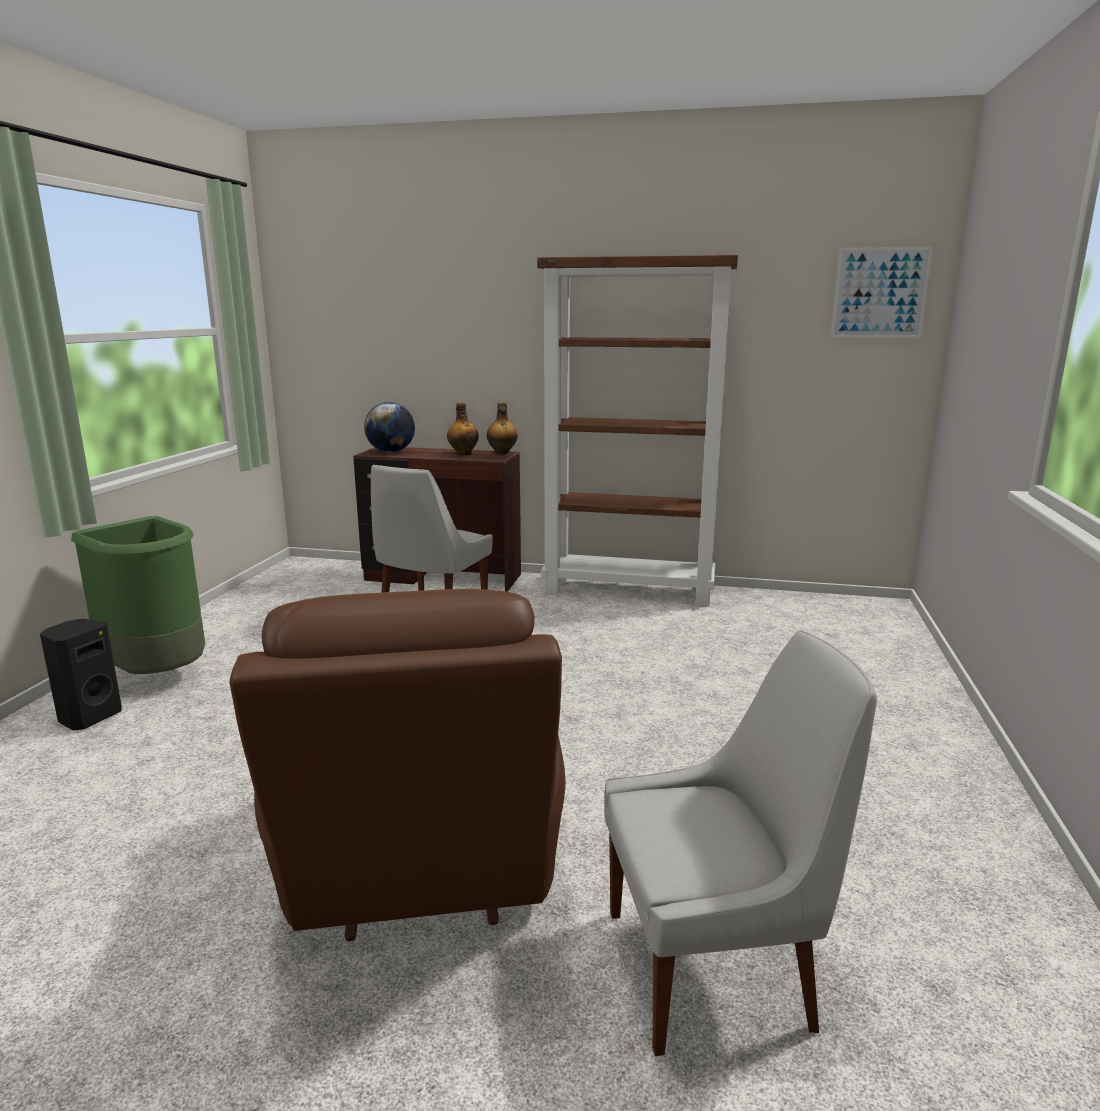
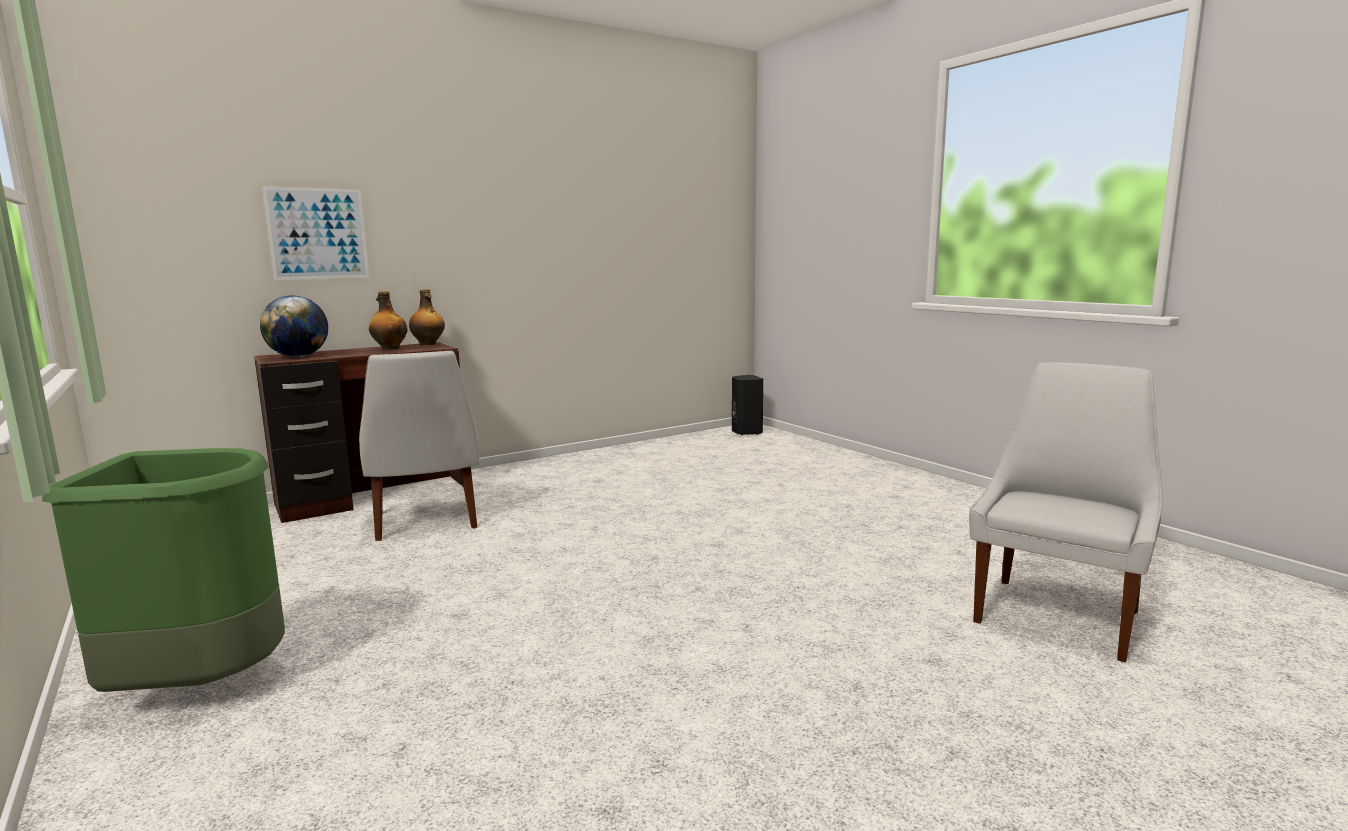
camera: 45 degrees left, 5 degrees down
(89, 717) = (194, 764): black speaker -> black speaker (746, 432)
(422, 867) = (835, 665): brown armchair -> none
(630, 590) = (572, 461): brown bookcase -> none
(880, 293) = (715, 188): picture -> picture (317, 233)

